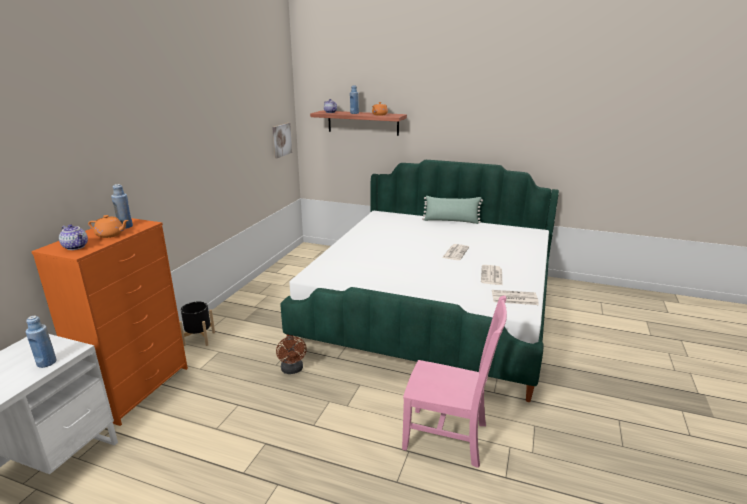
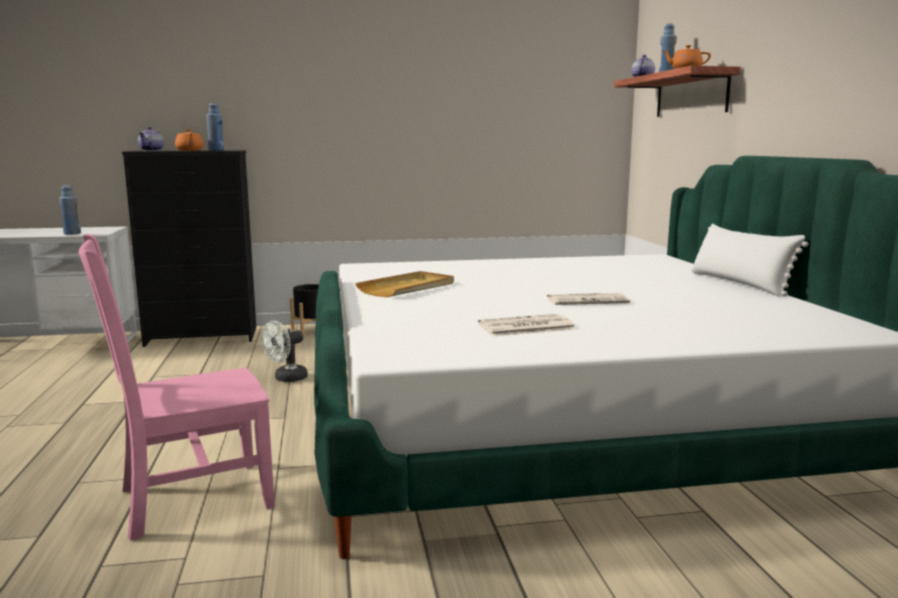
camera: 60 degrees right, 10 degrees down
(138, 388) = (203, 336): orange dresser -> black dresser
(281, 140) = (582, 127): picture -> none
(292, 370) = (286, 379): brown fan -> white fan
(388, 279) = (408, 288): none -> beige tray
(448, 437) = (190, 499): pink chair -> pink chair turned 75 degrees clockwise
(451, 221) = (739, 284): green pillow -> white pillow
(513, 298) = (445, 347): newspaper -> none

